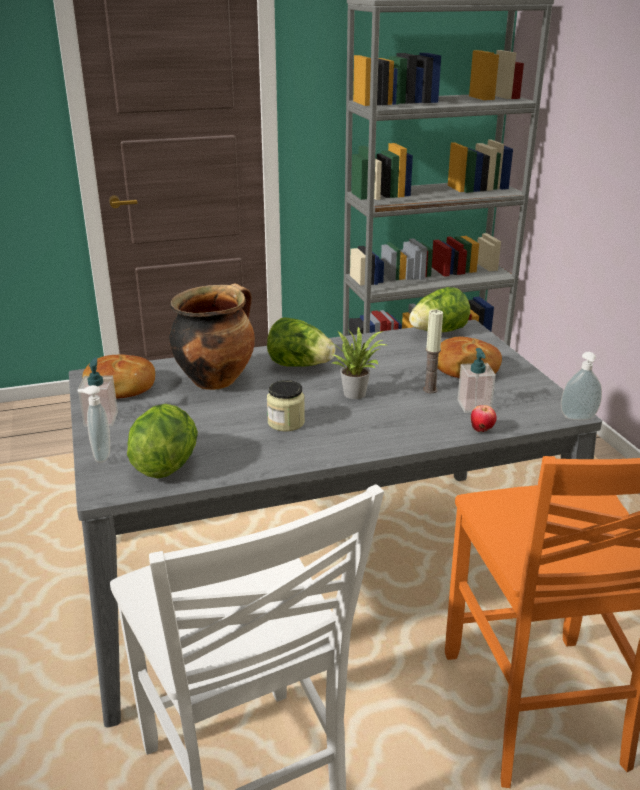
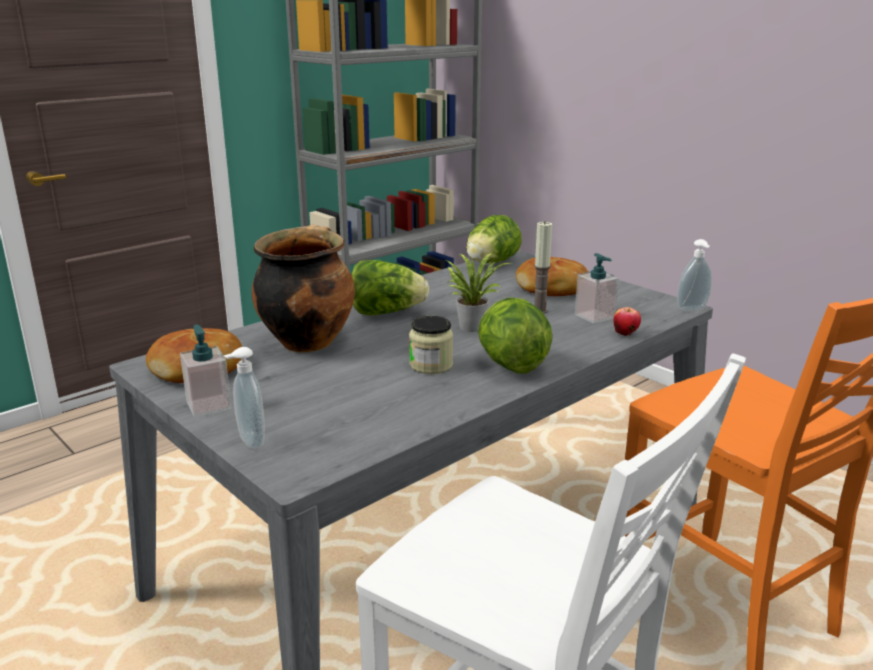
camera: 25 degrees left, 5 degrees down
(166, 465) = (342, 433): lettuce -> lettuce (510, 365)

